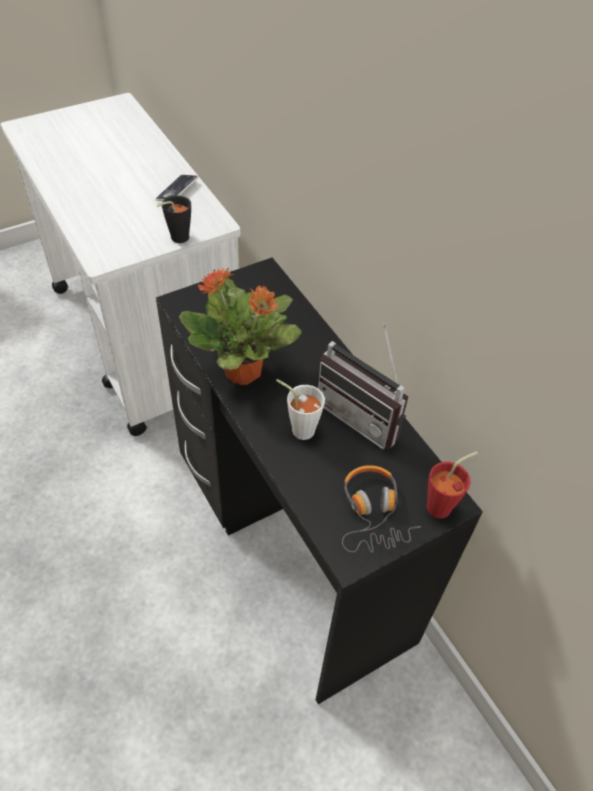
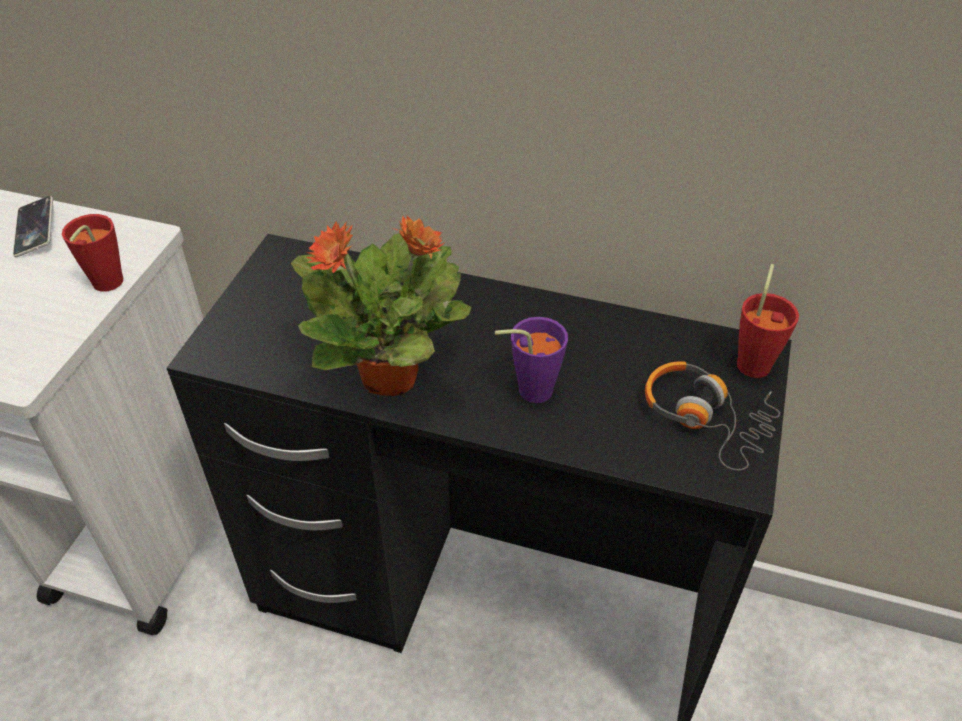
camera: 40 degrees left, 5 degrees down
(176, 239) = (104, 286): black cup -> red cup
(298, 428) = (527, 391): white cup -> purple cup
(363, 415) = (576, 330): radio -> none

